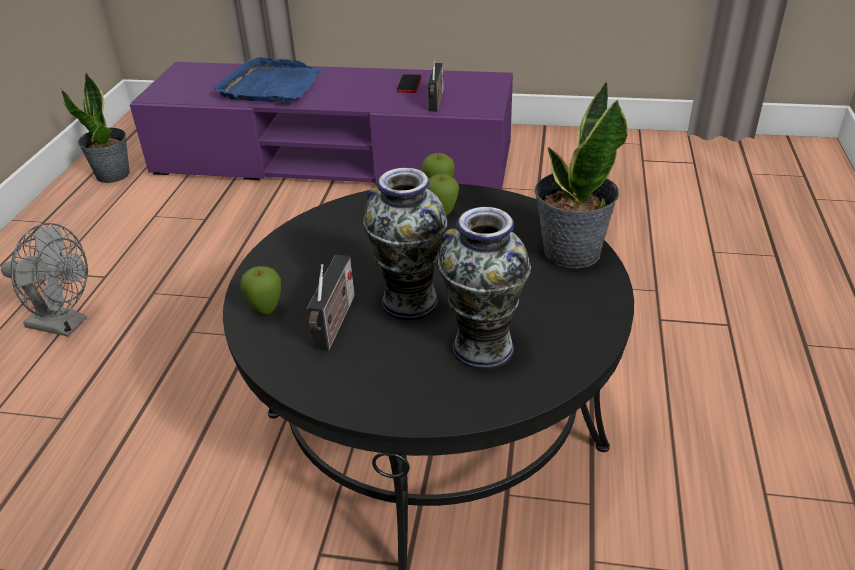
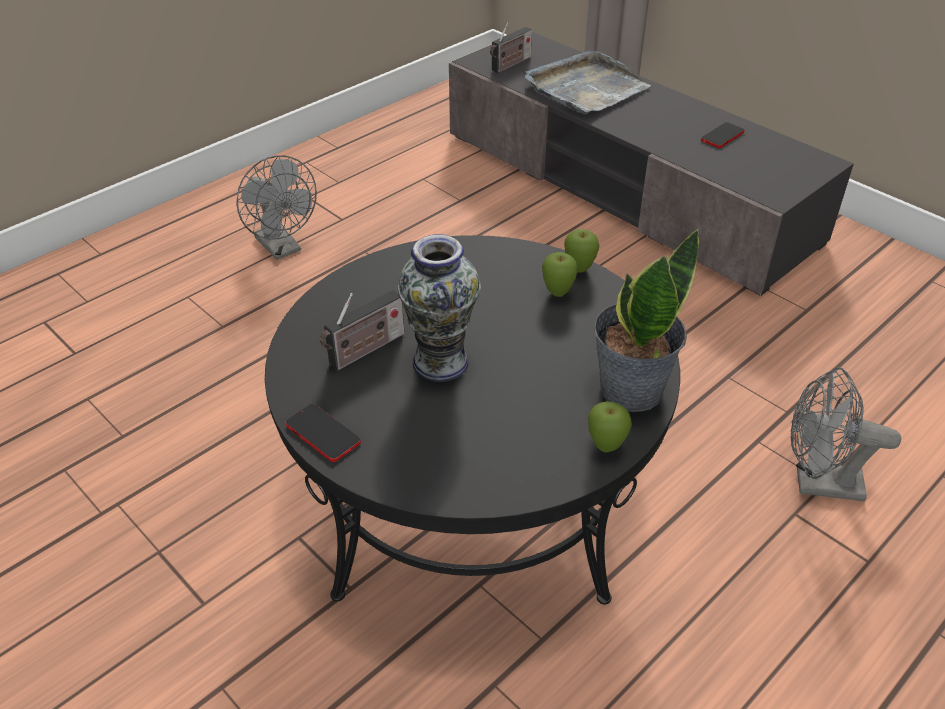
camera: 35 degrees right, 5 degrees up
(113, 174) = (423, 124): potted plant -> none
(266, 310) = (329, 312): apple -> apple (605, 447)
(271, 86) = (586, 88): blue tray -> grey tray
(333, 160) = (624, 187): purple tv stand -> grey tv stand
(375, 405) = (323, 433): none -> phone
(436, 102) = (730, 167): radio -> radio (510, 65)
(482, 348) = (451, 435): vase -> none
(653, 293) = (817, 484): none -> grey fan

